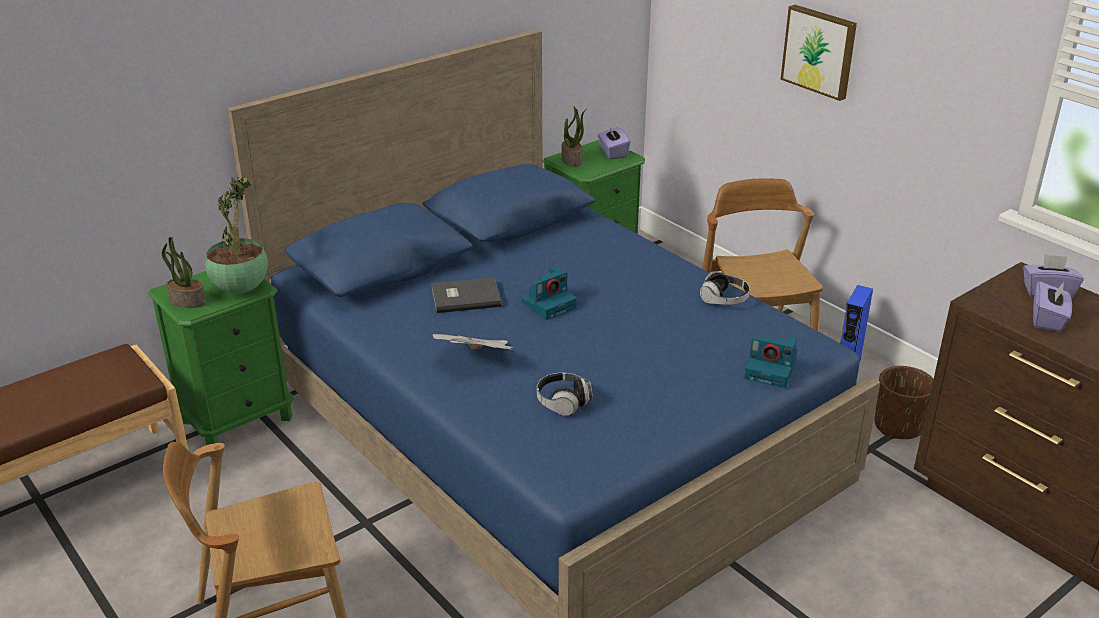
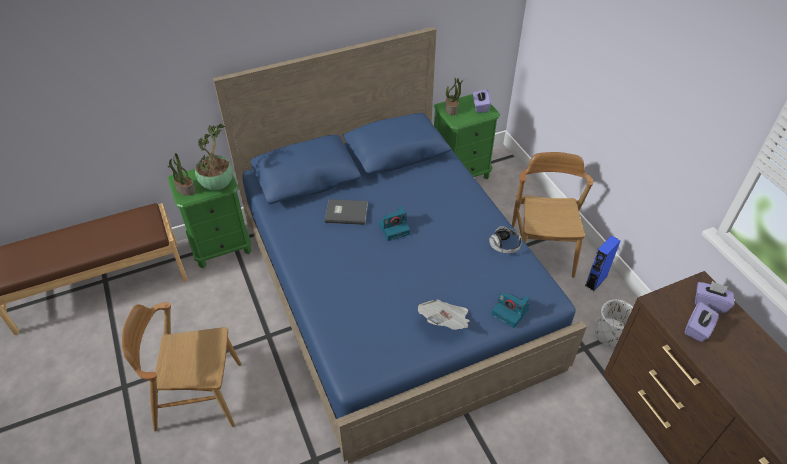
camera: 15 degrees right, 15 degrees up
(477, 359) = (335, 265): newspaper -> newspaper (445, 322)
(563, 402) = (373, 310): headphones -> none
(820, 51) = (617, 78): picture -> none
(898, 427) = (610, 335): brown planter -> white planter

